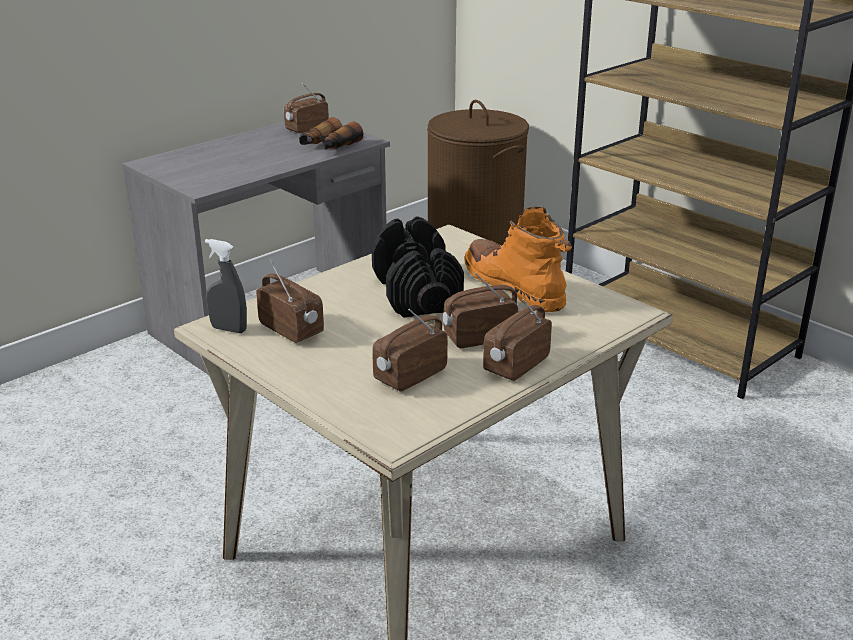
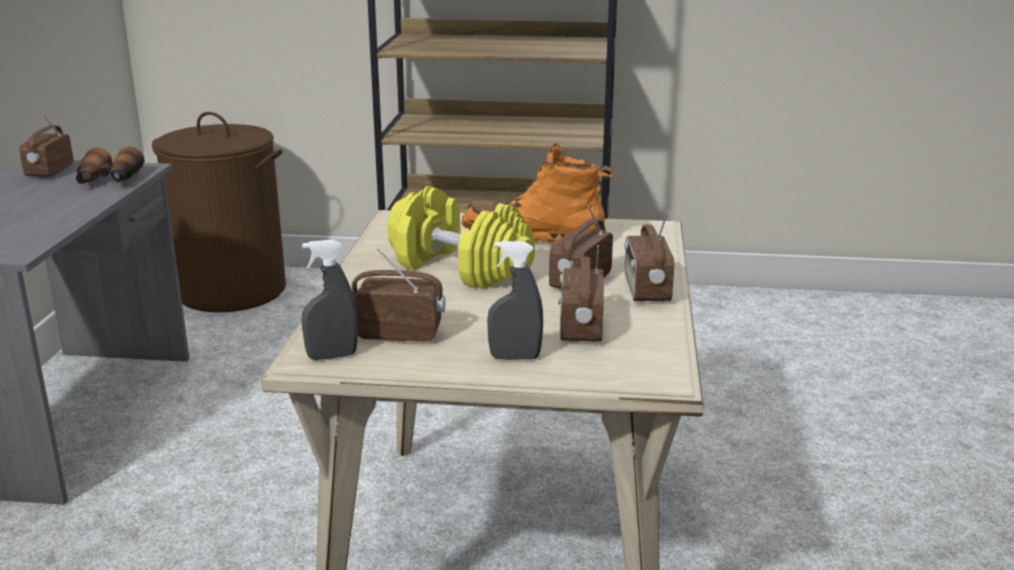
camera: 40 degrees left, 5 degrees down
(329, 378) = (515, 357): none -> grey spray bottle
(416, 293) = (459, 268): black dumbbell -> yellow dumbbell

